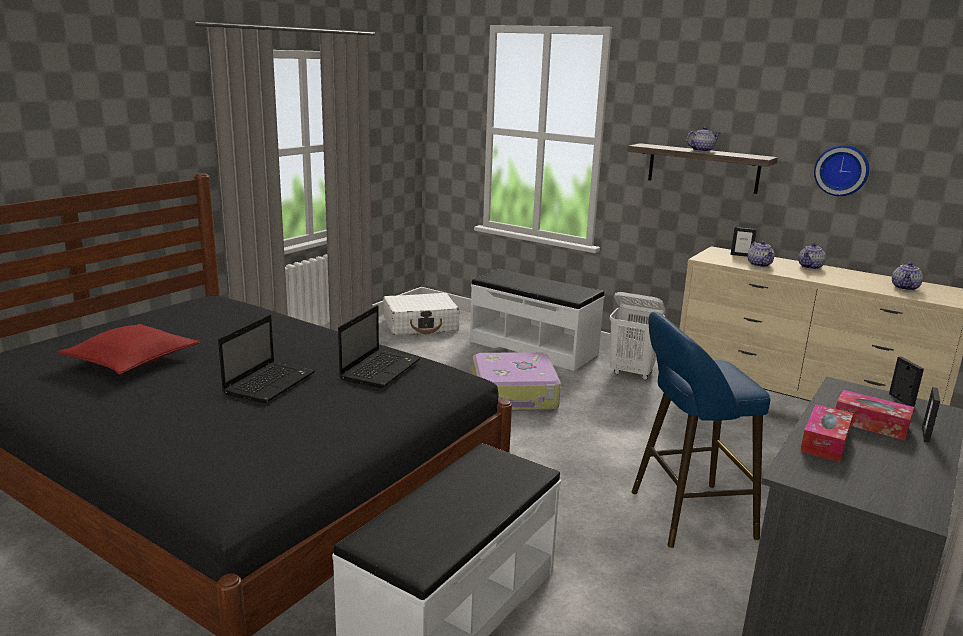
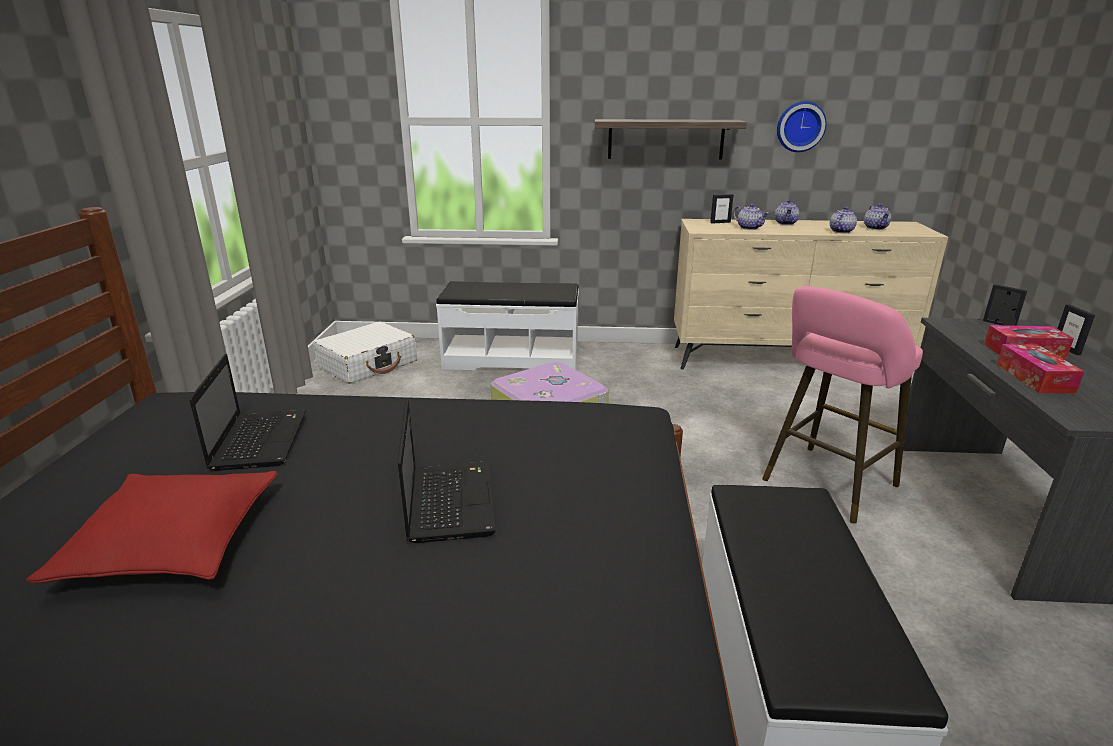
camera: 30 degrees left, 5 degrees up
(380, 369) = (553, 432): laptop -> laptop (259, 439)
(631, 373) = (625, 361): white laundry basket -> none
(685, 515) = (826, 485): blue stool -> pink stool
(701, 150) = (669, 120): teapot -> teapot (840, 231)

